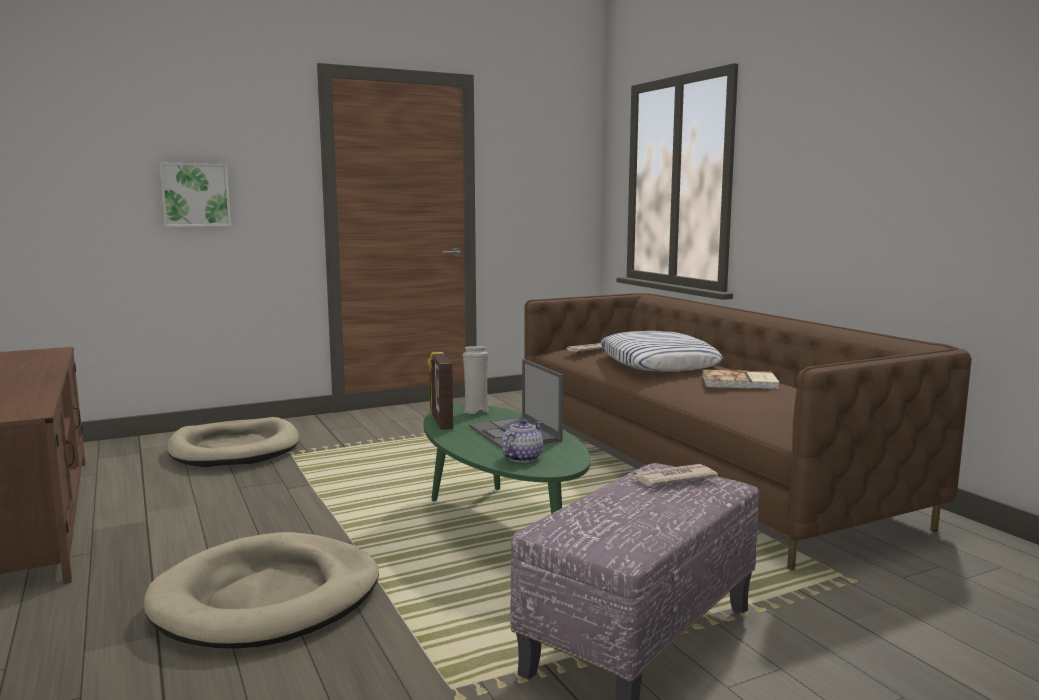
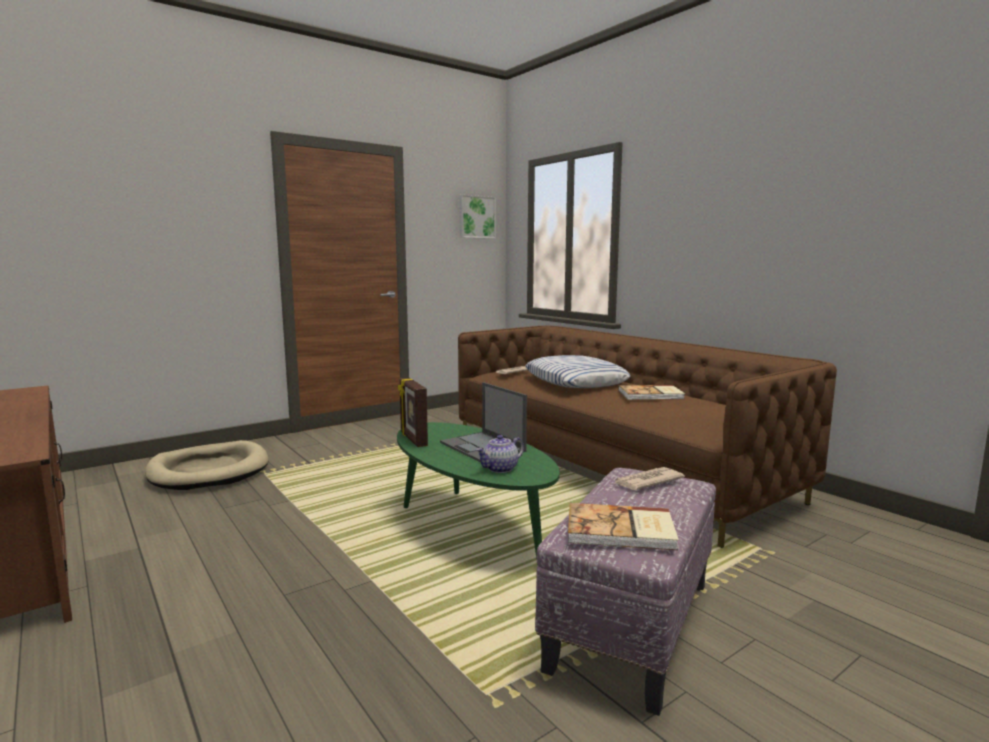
camera: 10 degrees left, 0 degrees up
(195, 195) = (161, 244): picture -> picture (476, 217)
(268, 598) = (281, 617): beige dog bed -> none
(475, 411) = (439, 428): white vase -> none
(522, 458) = (500, 469): teapot -> teapot turned 150 degrees counterclockwise
(607, 525) = (621, 530): none -> book

